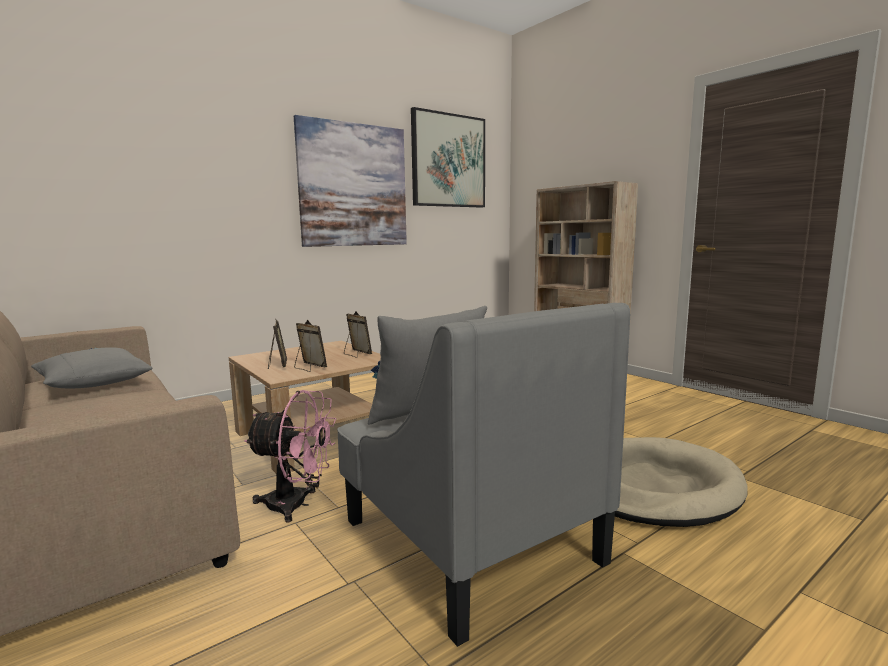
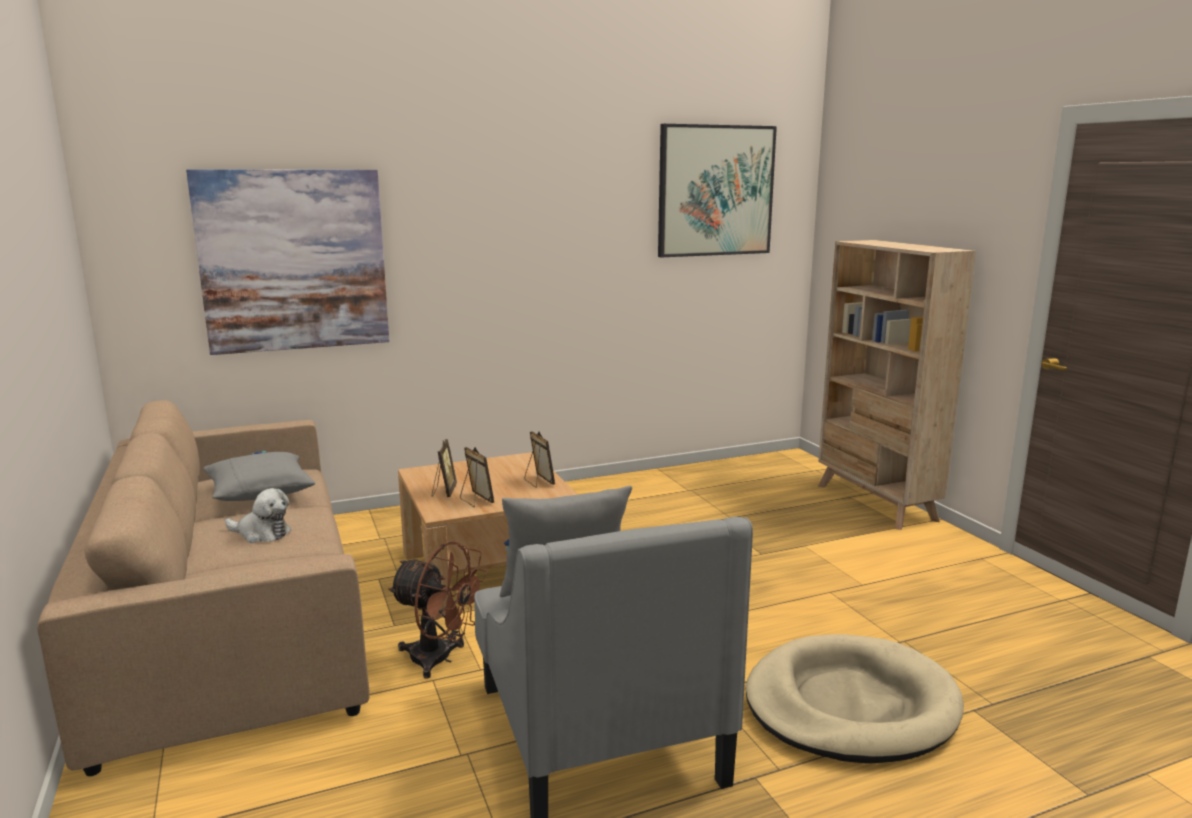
camera: 15 degrees right, 5 degrees up
(101, 409) = (261, 533): none -> plush toy
(296, 505) = (440, 659): pink fan -> brown fan
(353, 185) = (574, 236): picture -> picture (294, 260)

